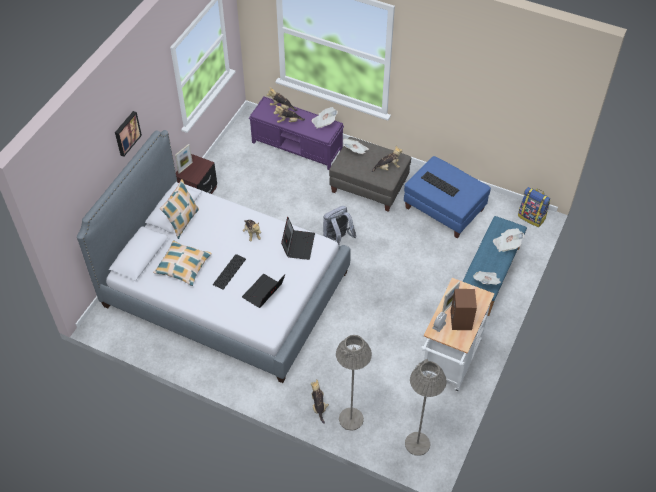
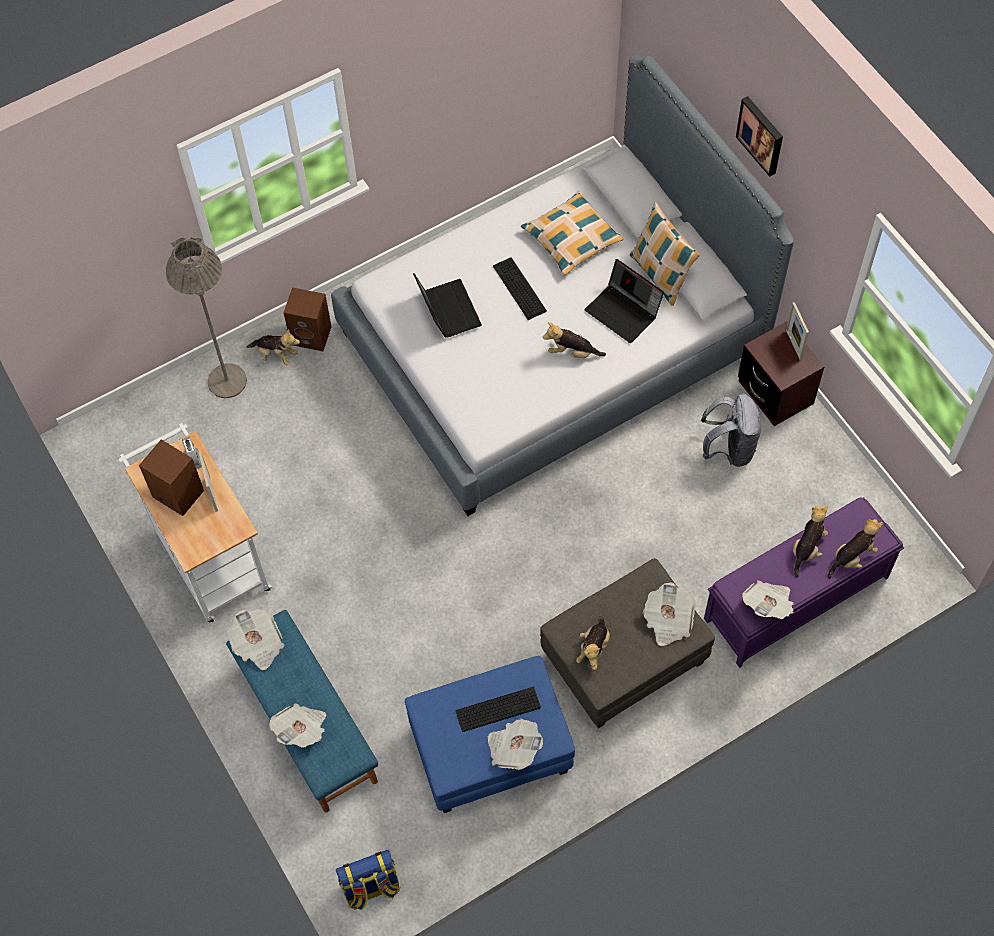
camera: 125 degrees right, 10 degrees up
(294, 396) = (312, 335): none -> brown speaker
(298, 244) = (505, 401): laptop -> laptop (624, 312)
(337, 239) = (542, 541): grey backpack -> grey backpack (729, 448)
(417, 444) = (130, 437): grey floor lamp -> none
(451, 171) = (513, 748): none -> newspaper

